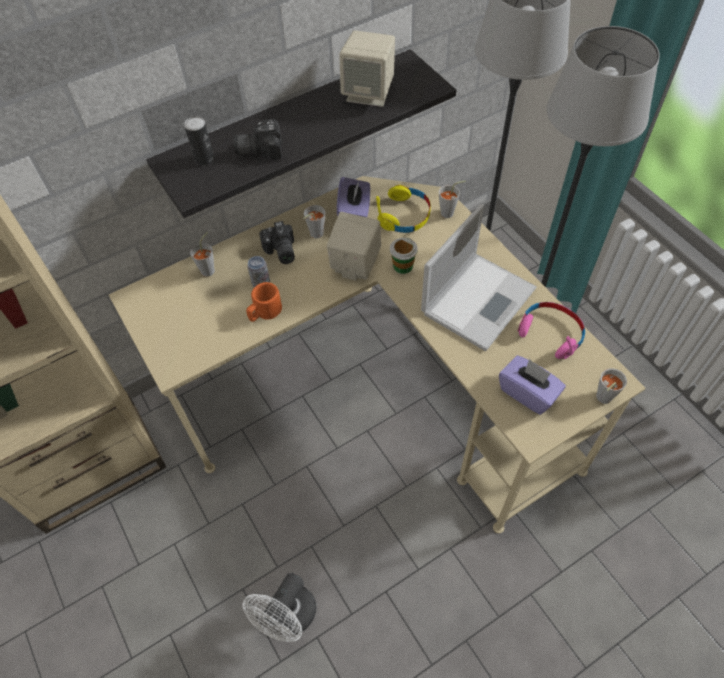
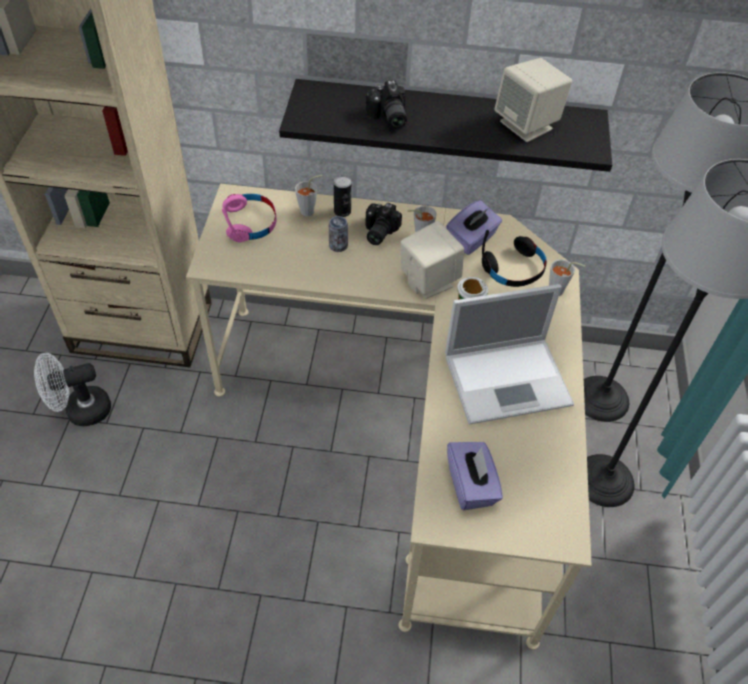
camera: 35 degrees right, 5 degrees down
(204, 159) = (337, 102): can -> can (342, 211)
(260, 148) = (387, 118): camera -> camera turned 135 degrees counterclockwise
(264, 312) = (318, 269): orange mug -> none
(288, 618) = (169, 550): white fan -> white fan (81, 411)
(405, 216) = (514, 269): yellow headphones -> black headphones
(550, 333) = (546, 453): pink headphones -> pink headphones (250, 223)
(601, 399) = (535, 541): grey cup -> none

